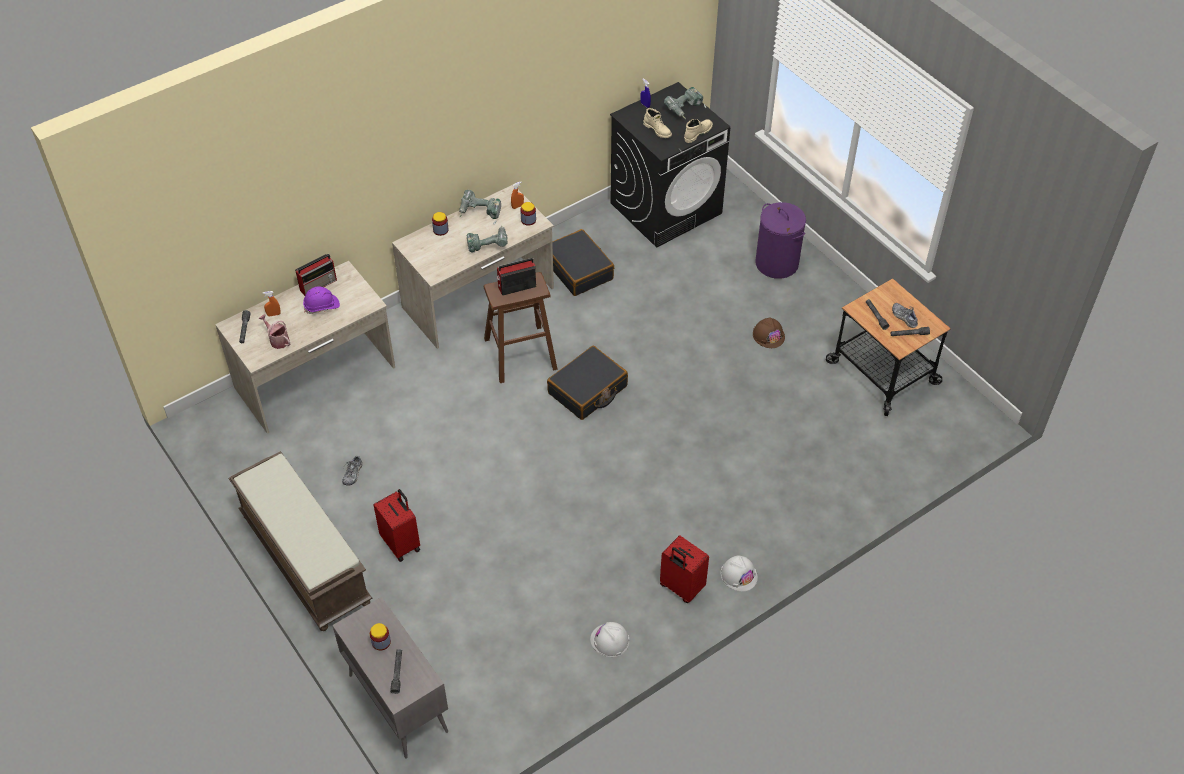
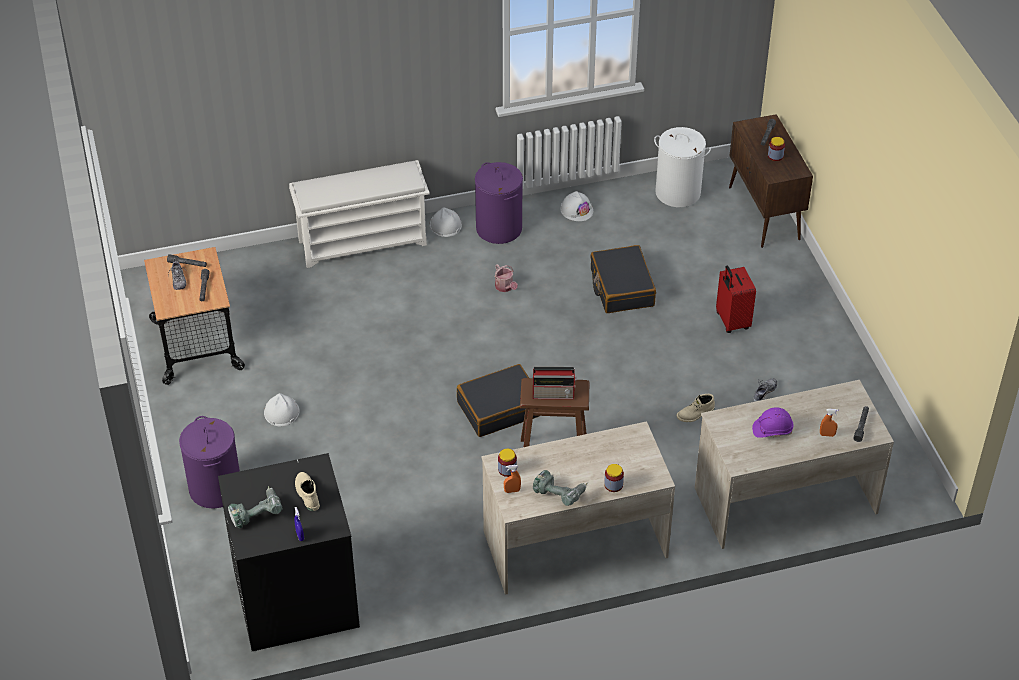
camera: 160 degrees left, 5 degrees down
(277, 340) = (826, 406): watering can -> watering can (505, 287)
(304, 559) = (825, 332): brown bench -> none
(319, 284) = (771, 456): radio -> none
(397, 702) = (764, 214): grey cabinet -> brown cabinet
(487, 244) = (566, 452): power drill -> none
(505, 703) = (678, 193): none -> white laundry basket
(579, 270) = (443, 546): black suitcase -> black suitcase (621, 287)
(681, 588) = (499, 229): red suitcase -> purple laundry basket
(697, 133) = (262, 476): beige boot -> beige boot (695, 414)
(768, 335) = (281, 412): brown hard hat -> white hard hat
(808, 528) = (363, 242): none -> white shoe rack

